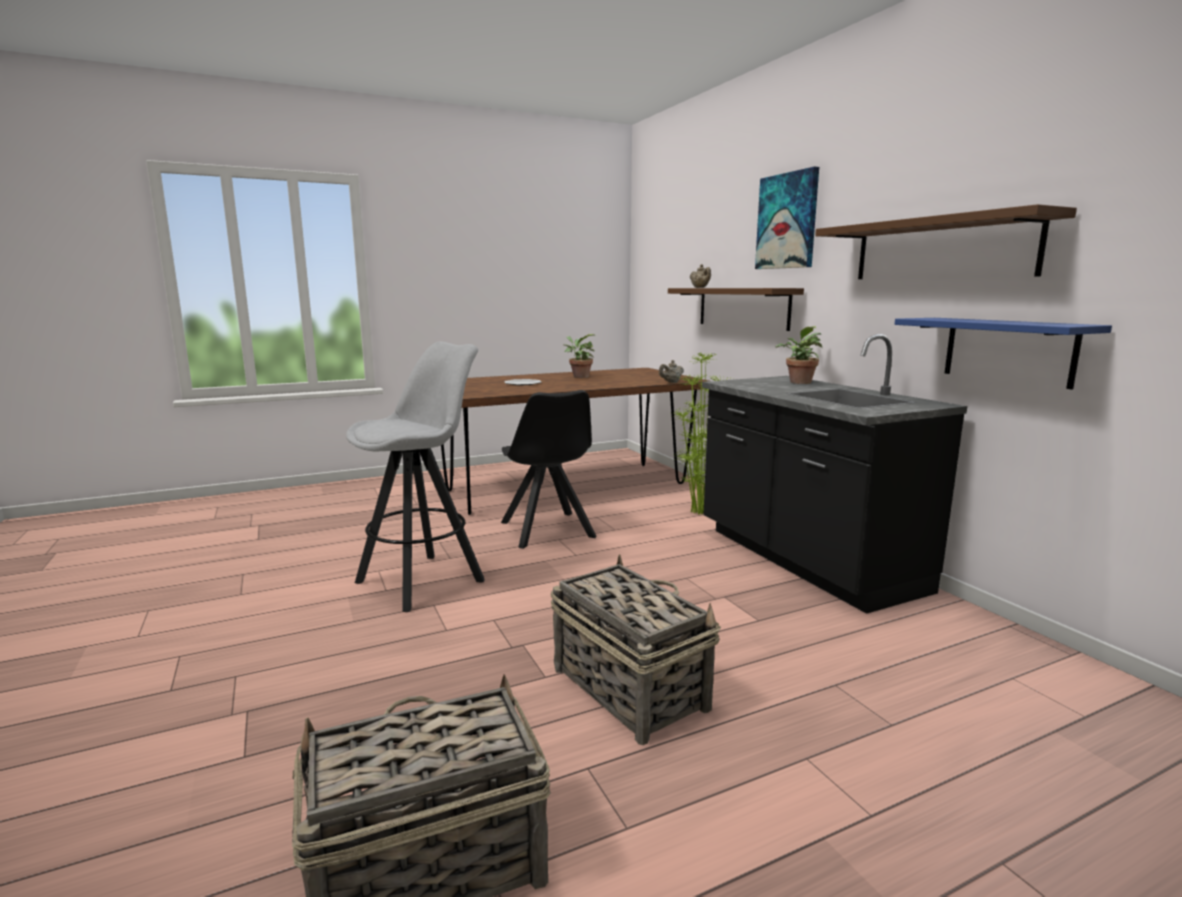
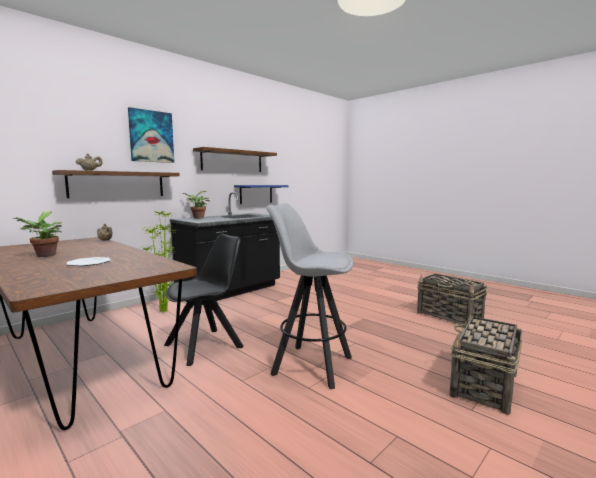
camera: 110 degrees left, 5 degrees down
(628, 687) = (354, 307): basket -> basket (484, 385)

